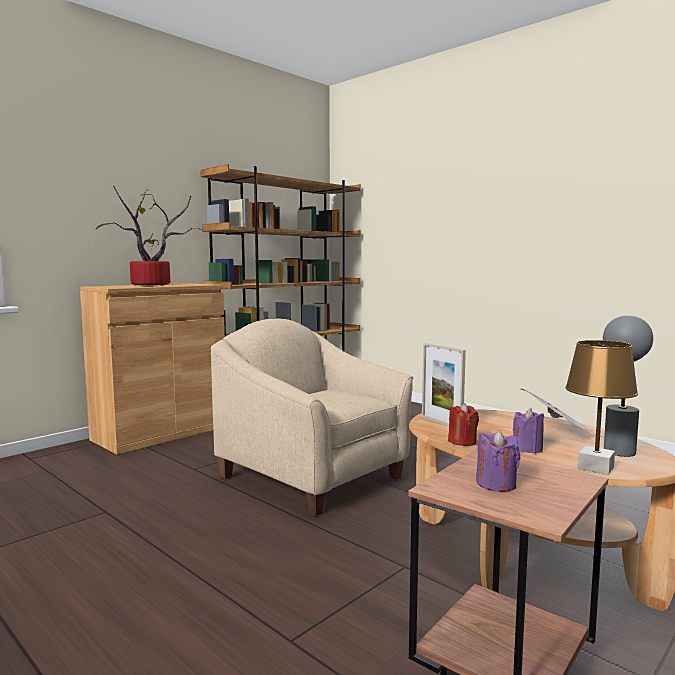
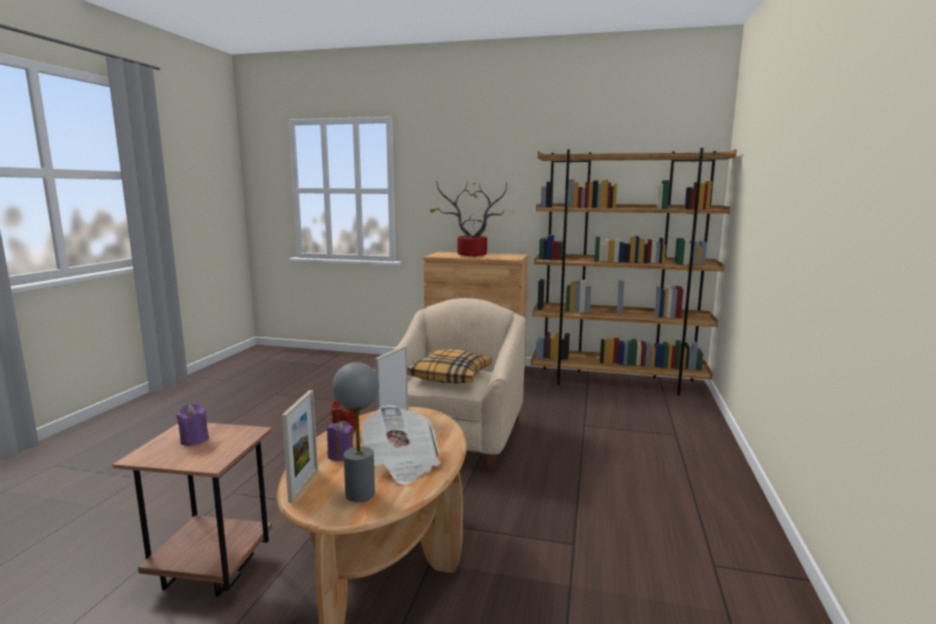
camera: 60 degrees right, 5 degrees up
(334, 397) = (450, 376): none -> pillow
(595, 468) = (303, 485): brown table lamp -> picture frame

